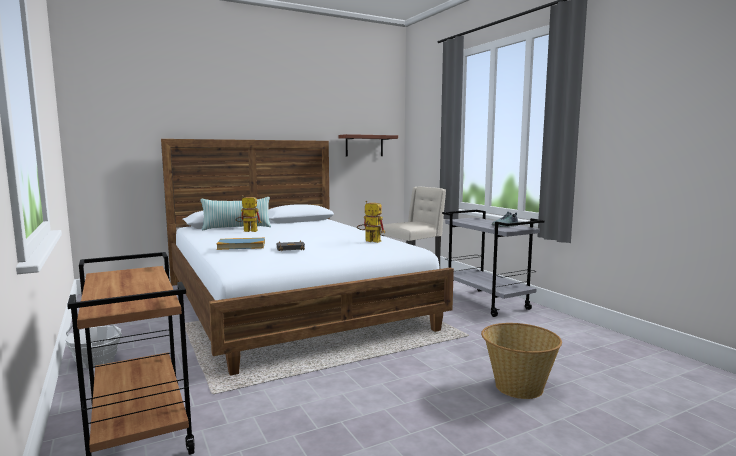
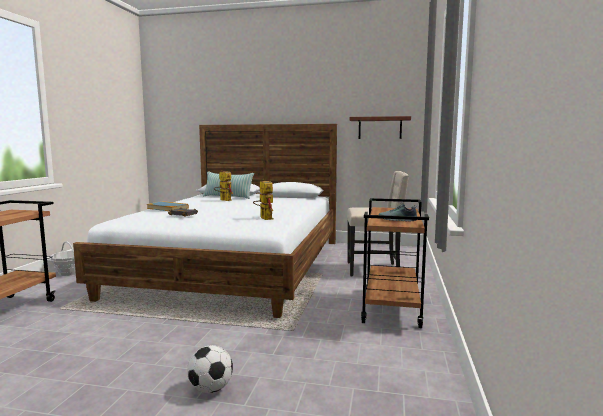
camera: 40 degrees right, 0 degrees up
(487, 303) = (392, 308): grey cart -> brown cart
(518, 387) = (211, 389): basket -> football

